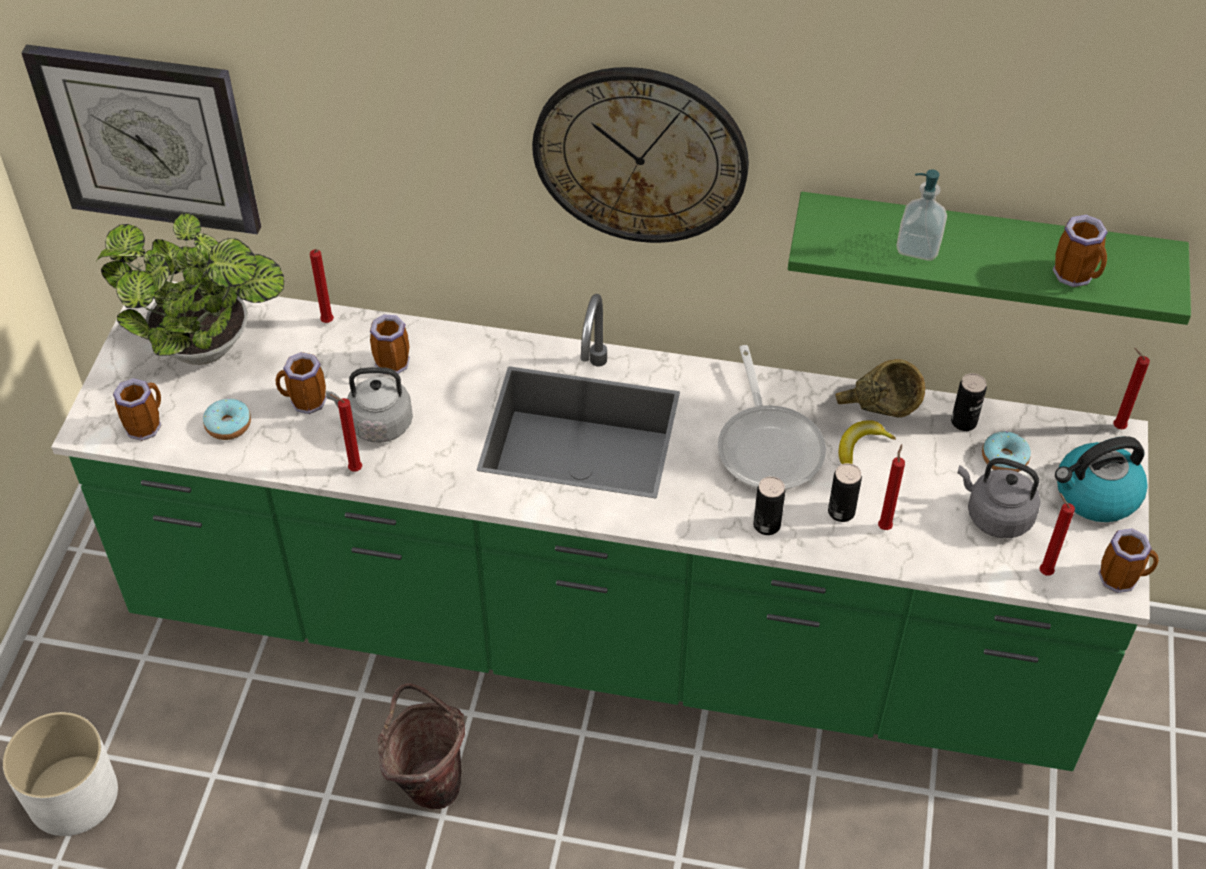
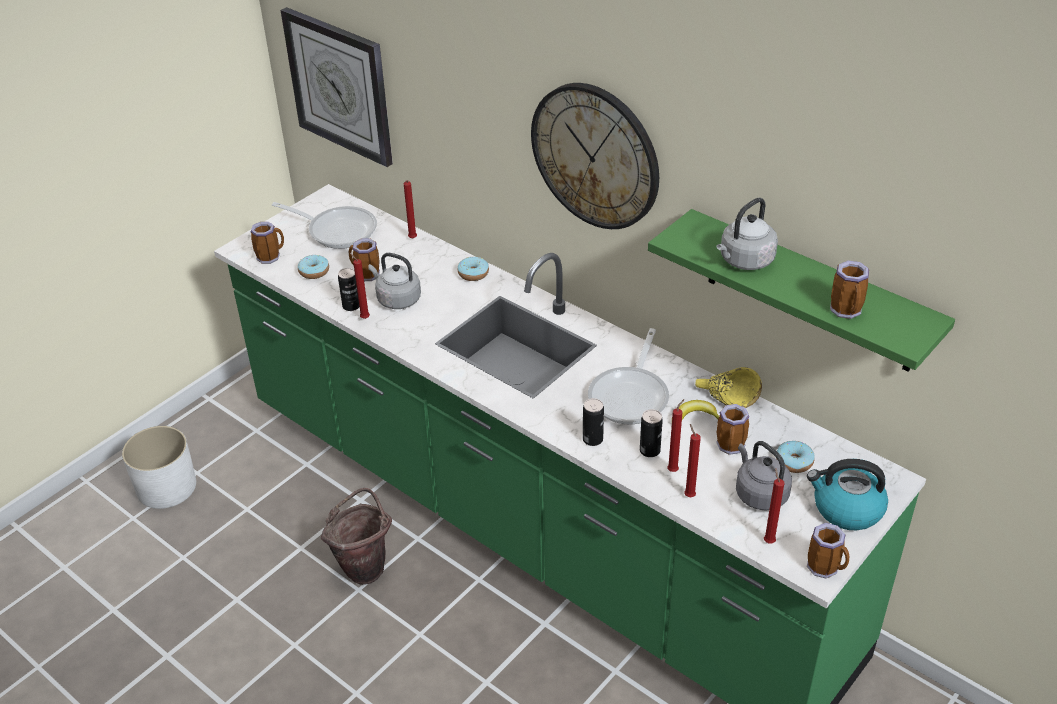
camera: 30 degrees right, 10 degrees down
(211, 347) = (337, 230): potted plant -> frying pan
(394, 365) = (432, 273): mug -> mug (731, 447)
(450, 346) = (473, 274): none -> donut
(878, 405) = (726, 398): brown bowl -> yellow bowl
(918, 247) = (744, 261): soap dispenser -> grey kettle
(963, 422) = (781, 429): can -> can (351, 306)
(1116, 426) = (897, 473): red candle -> red candle (688, 495)

